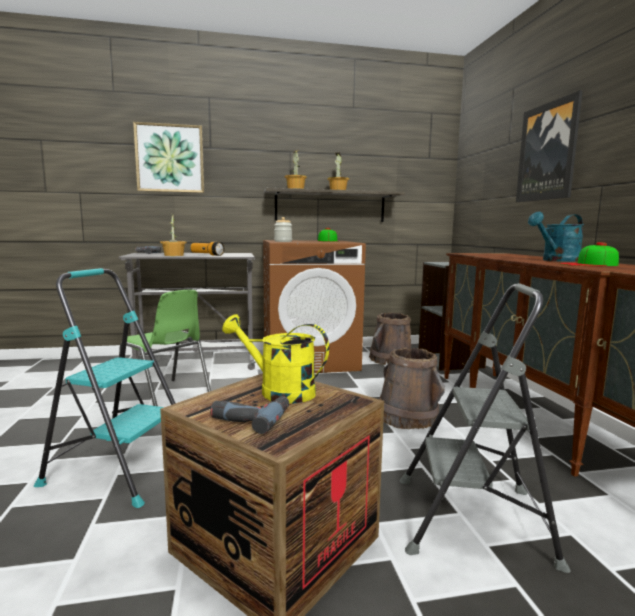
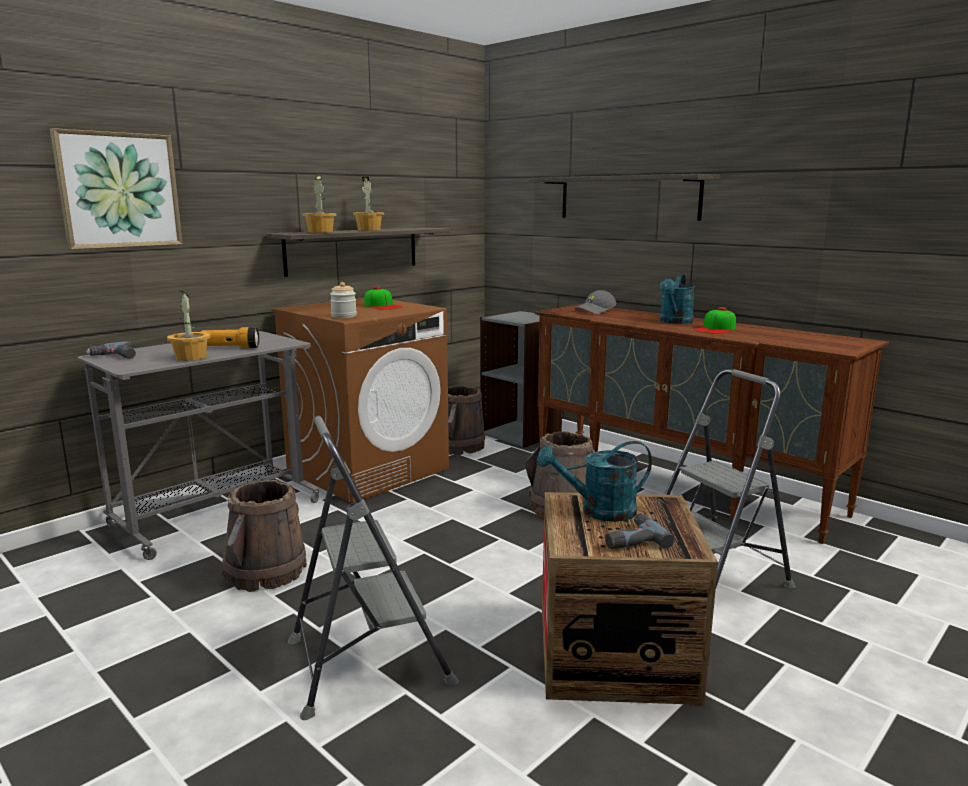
camera: 35 degrees left, 5 degrees up
(119, 466) = (363, 661): turquoise step ladder -> grey step ladder
(165, 397) = (265, 571): green chair -> brown bucket
(278, 391) = (599, 511): yellow watering can -> turquoise watering can
(501, 254) = (595, 311): none -> grey cap
(548, 152) = (628, 198): picture -> shelf

